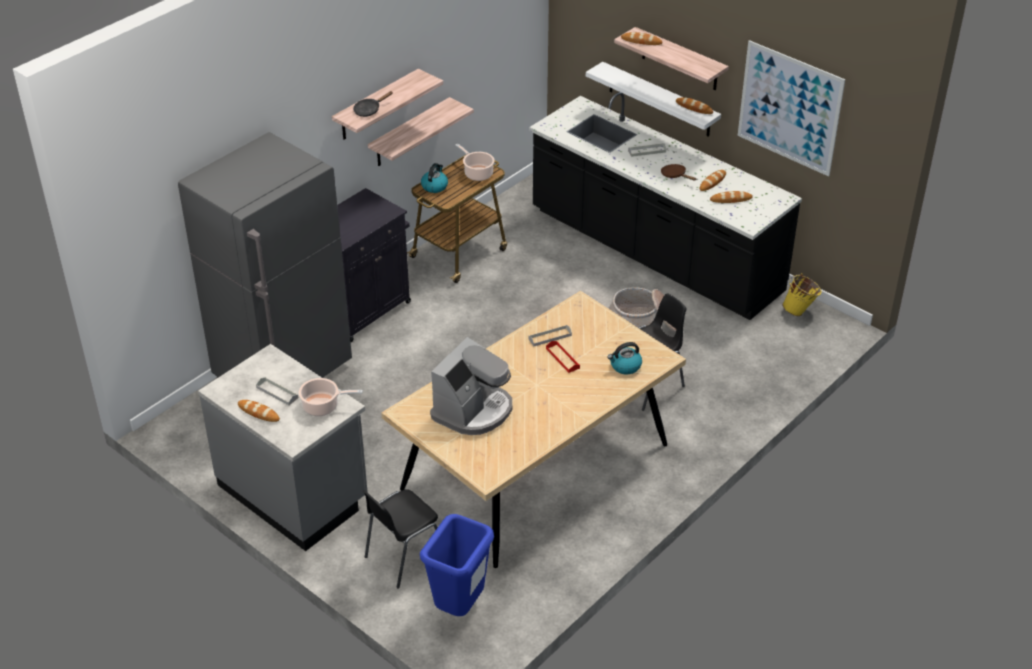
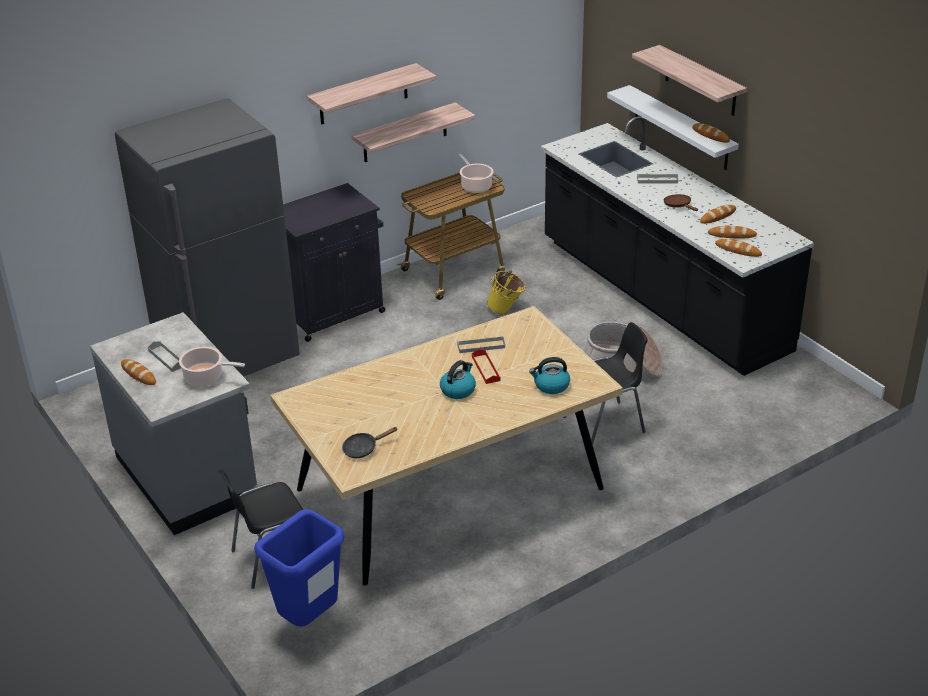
camera: 15 degrees right, 5 degrees down
(369, 110) = (347, 94): black frying pan -> black frying pan (363, 448)
(434, 186) = (426, 193): kettle -> kettle (458, 390)
(473, 410) = (367, 406): coffee machine -> none
(641, 41) = (660, 57): bread -> bread (738, 250)
(789, 108) = (805, 136): picture -> none
(800, 311) = (804, 374): yellow bucket -> yellow bucket (506, 310)

